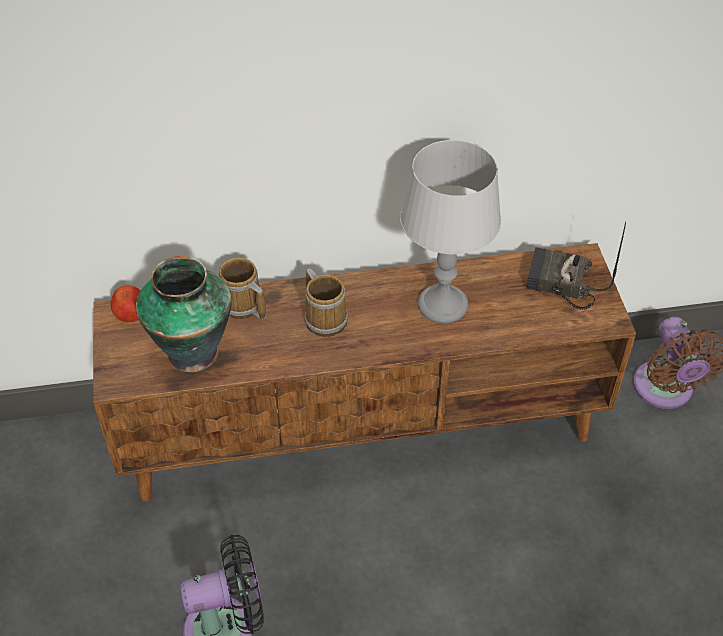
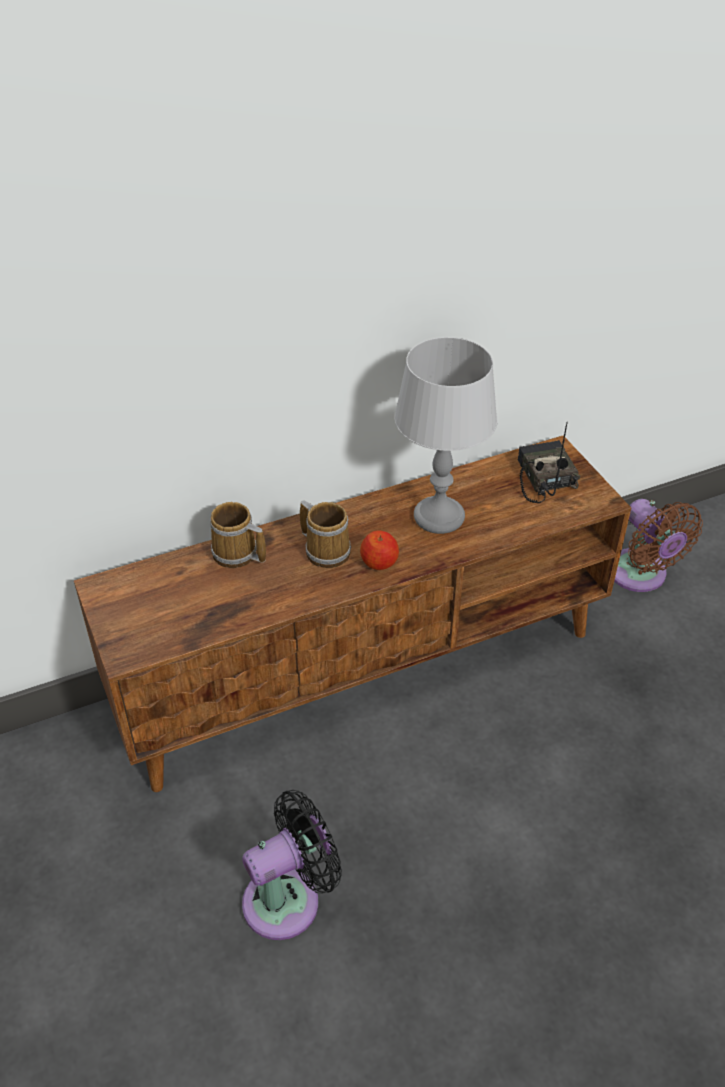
camera: 15 degrees left, 5 degrees down
(131, 314) = (120, 584): apple -> apple (379, 562)
(192, 350) = (199, 607): vase -> none
(559, 284) = (543, 478): radio -> radio turned 75 degrees clockwise

